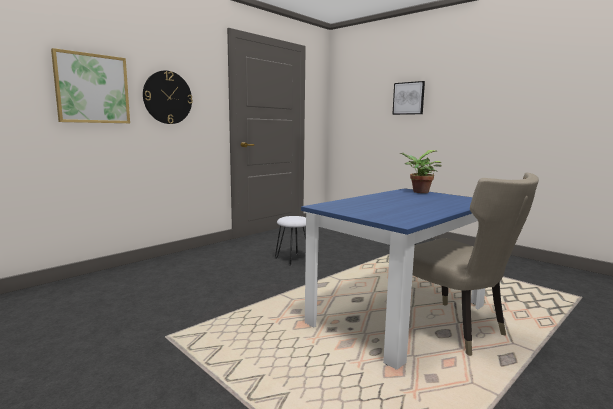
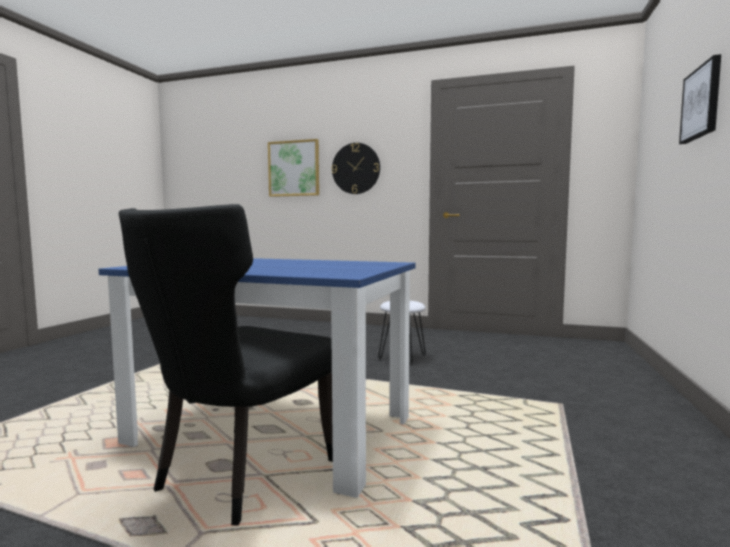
camera: 65 degrees right, 5 degrees down
(418, 192) = (382, 264): potted plant -> none
(455, 330) = (239, 476): beige chair -> black chair

